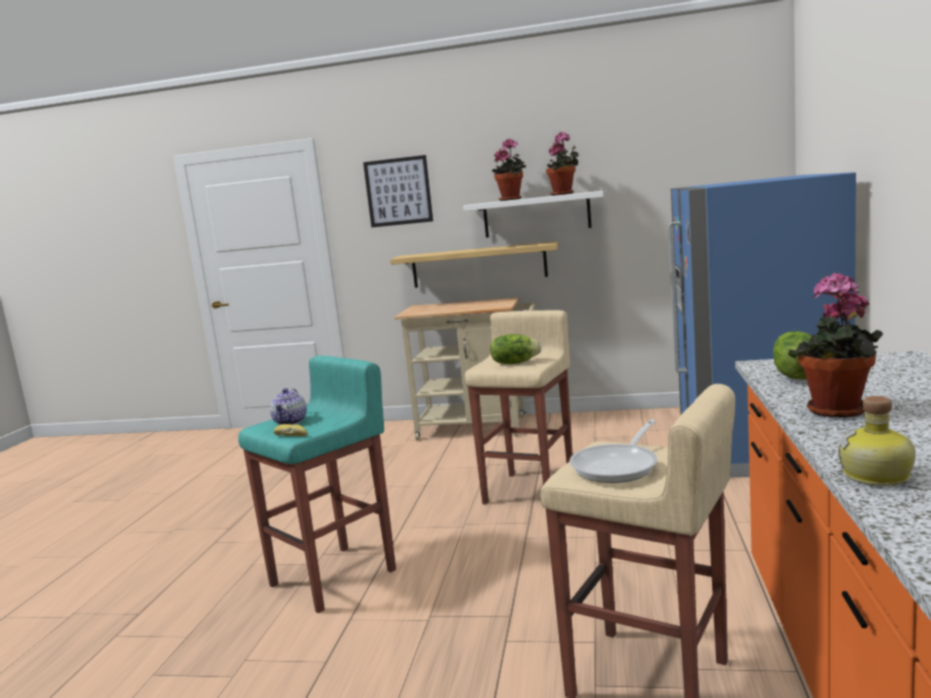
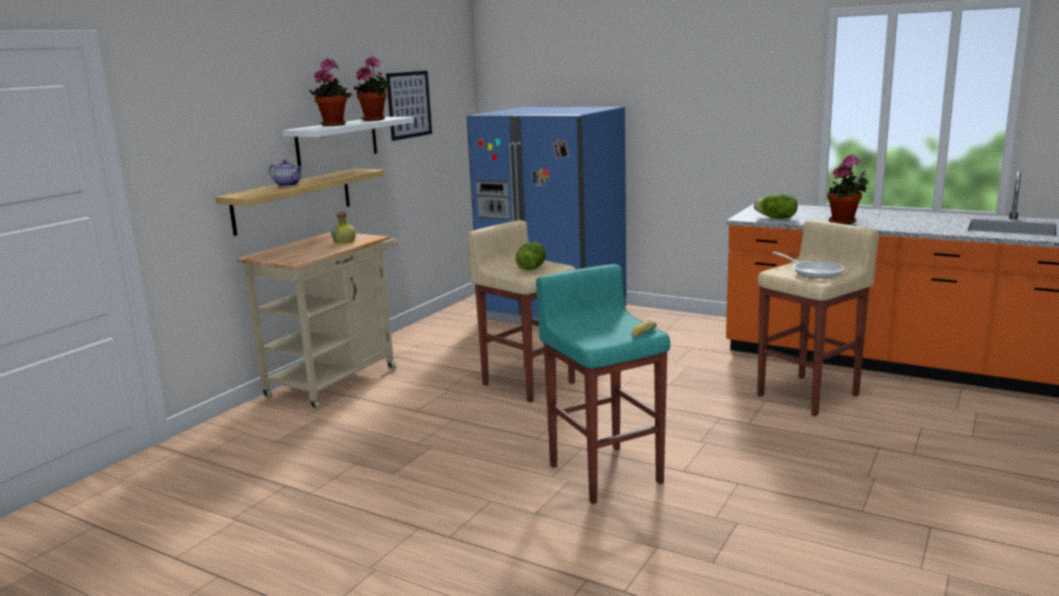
camera: 70 degrees left, 5 degrees up
(291, 422) = (596, 333): teapot -> teapot (288, 185)
(398, 191) = (209, 113): picture -> picture (409, 104)
(877, 476) = (930, 229): bottle -> bottle (345, 241)

